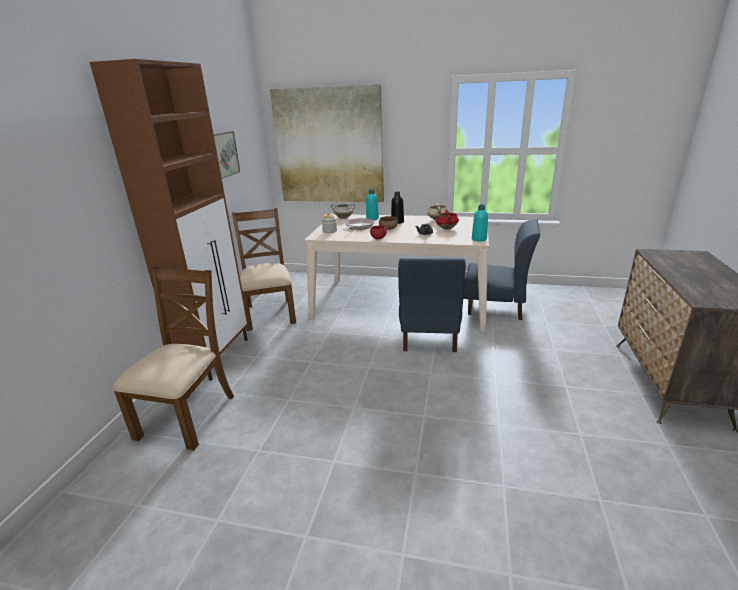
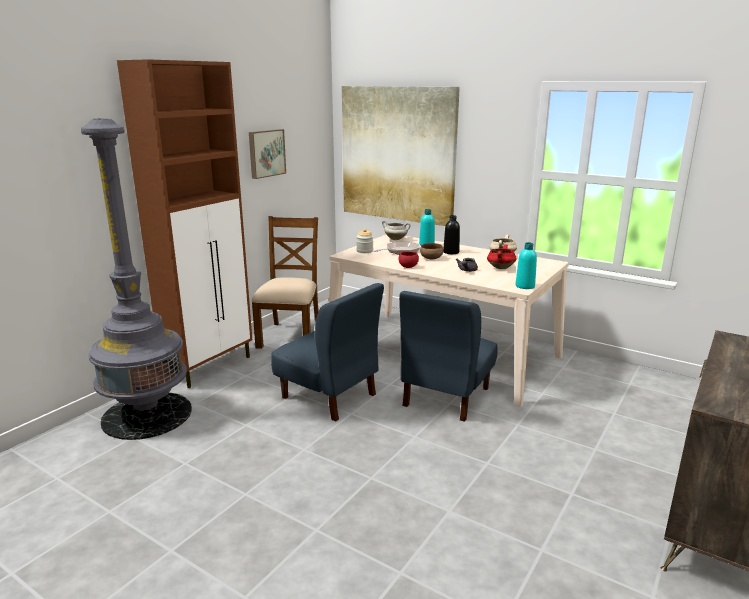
camera: 20 degrees right, 5 degrees down
(188, 416) = (147, 415): brown chair -> grey floor lamp
(495, 307) = (558, 382): blue chair -> blue chair (329, 396)

